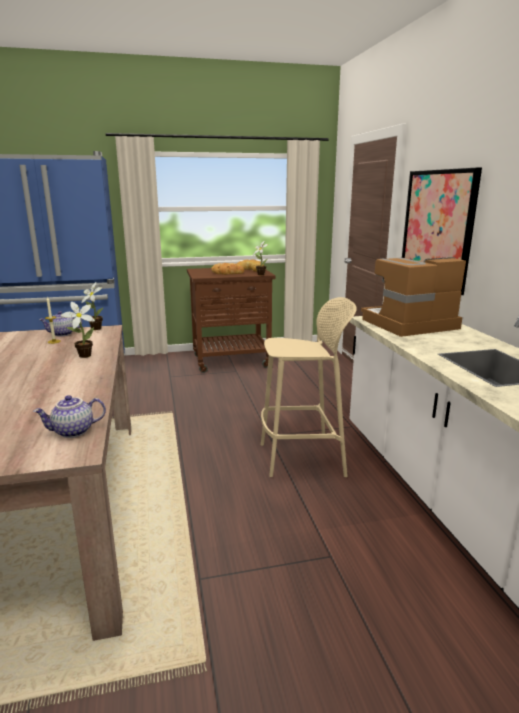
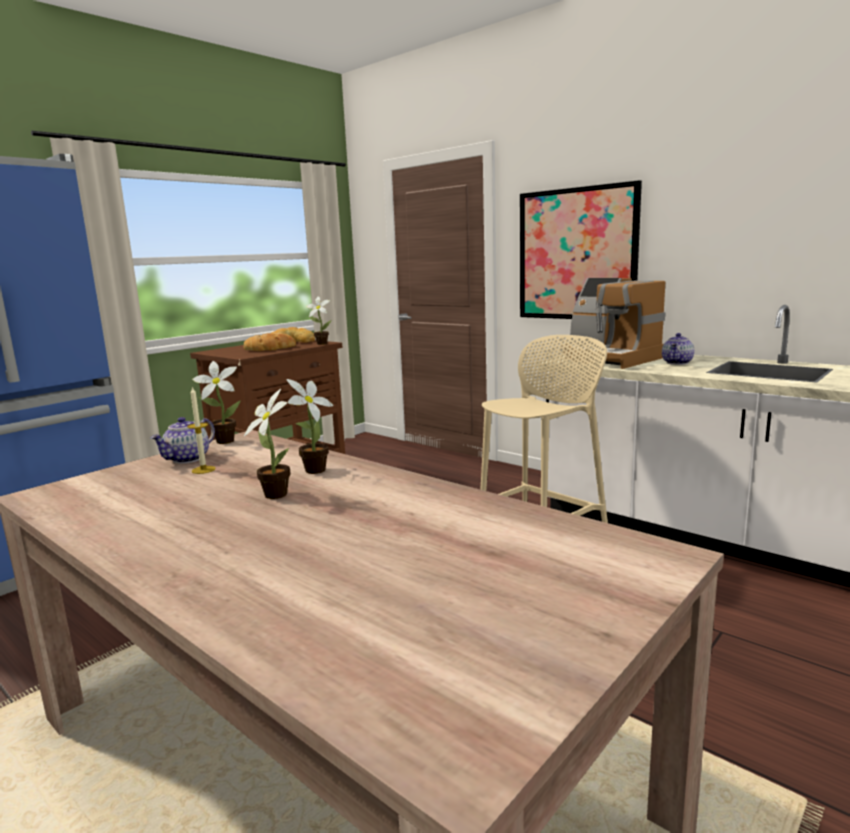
camera: 35 degrees left, 5 degrees down
(45, 362) = (275, 493): none -> potted plant
(73, 432) = (588, 541): teapot -> teapot (677, 363)
(409, 324) = (609, 359): coffee machine -> coffee machine turned 75 degrees counterclockwise

